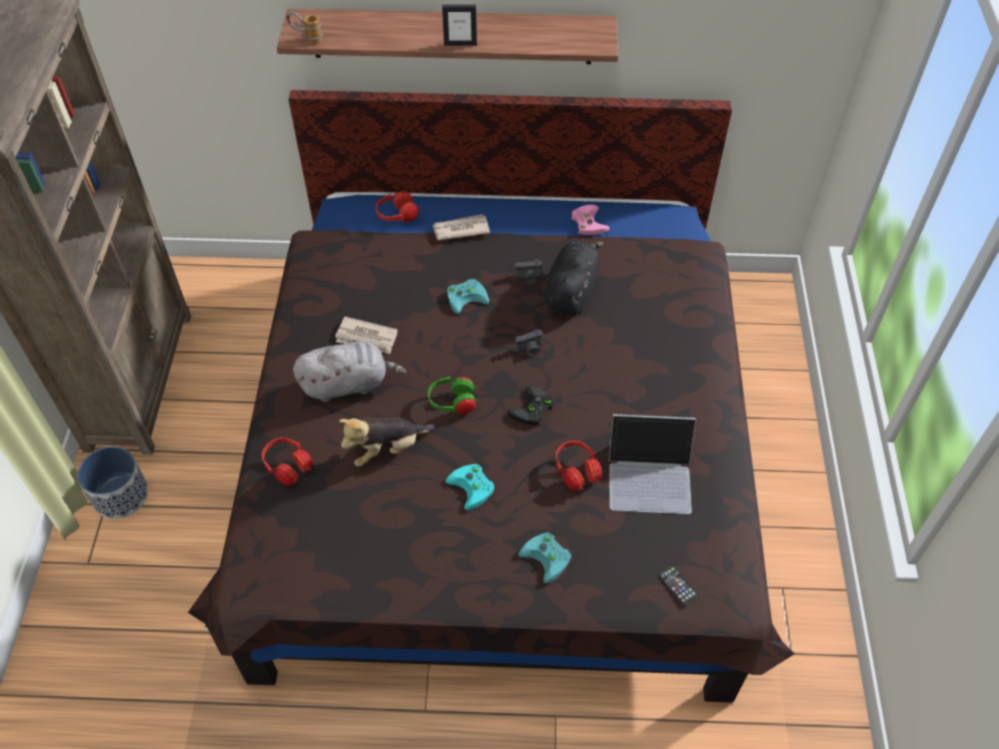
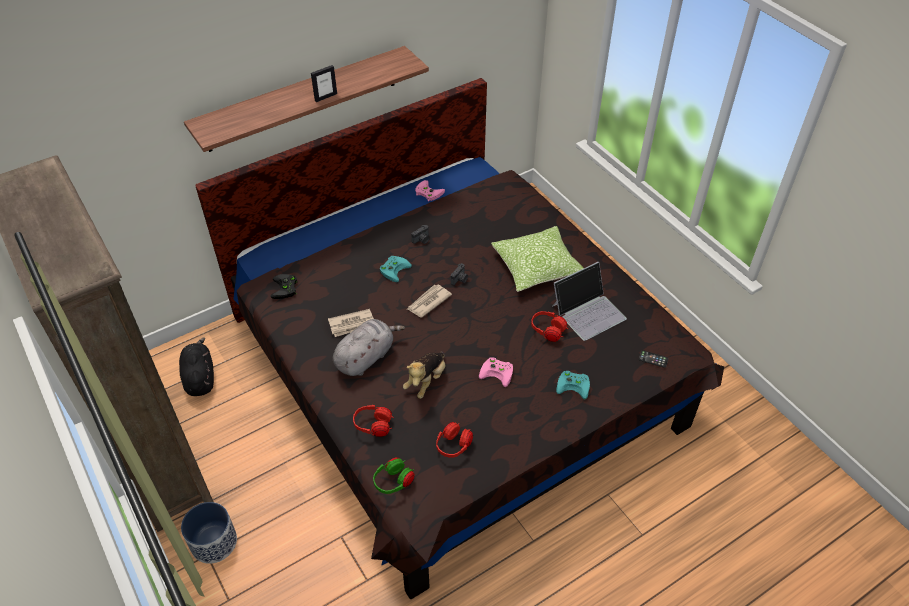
camera: 35 degrees left, 5 degrees down
(306, 38) = (218, 134): mug -> none
(398, 216) = (304, 244): red headphones -> red headphones (454, 446)
(453, 403) = (442, 333): green headphones -> green headphones (393, 482)
(460, 229) = (353, 232): newspaper -> newspaper (428, 302)
(473, 488) = (498, 372): turquoise game controller -> pink game controller
(532, 410) = (492, 312): black game controller -> black game controller (285, 289)
(571, 291) = (454, 235): black plush toy -> black plush toy (199, 378)
(636, 383) = (537, 267): none -> pillow

